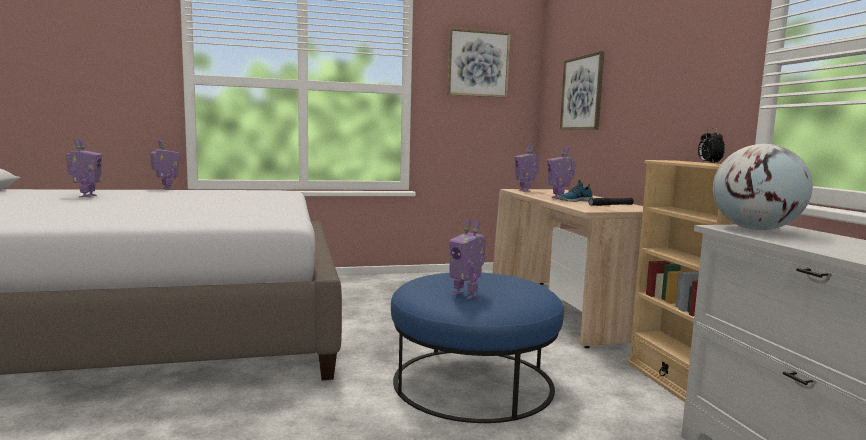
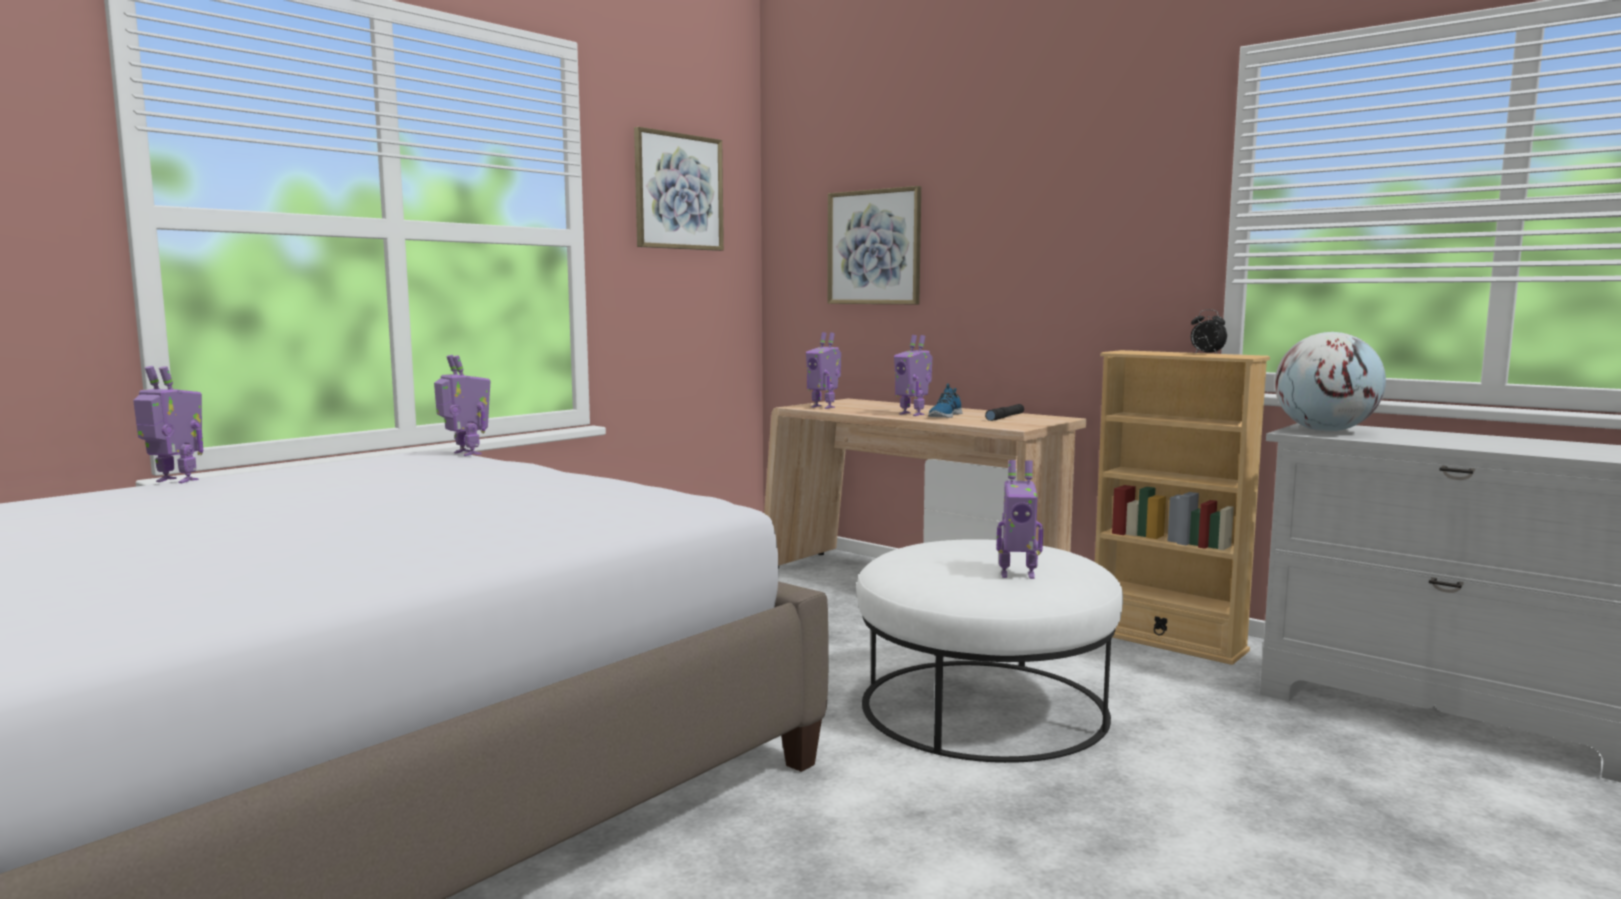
camera: 35 degrees left, 0 degrees up
(86, 196) = (78, 523): toy robot -> toy robot (465, 453)
(473, 382) = (984, 706): blue ottoman -> white ottoman

